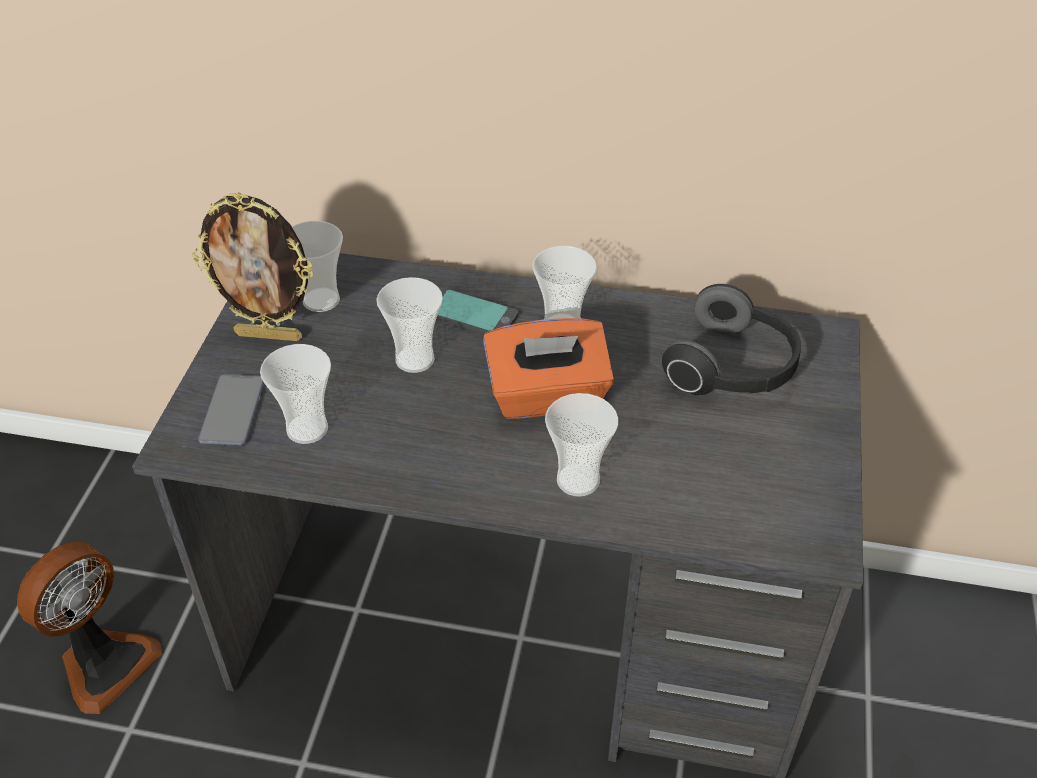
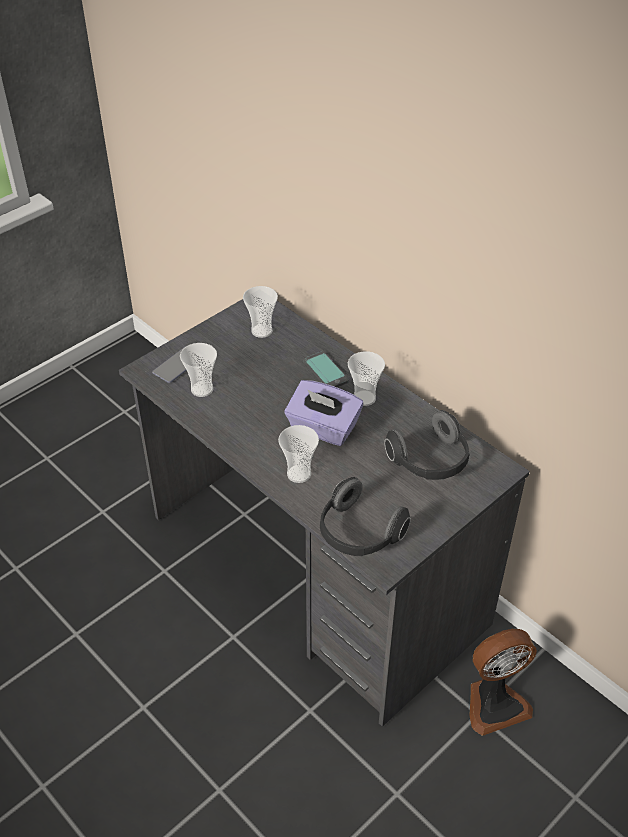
camera: 35 degrees right, 0 degrees up
(104, 663) = (113, 475): fan -> fan (494, 703)
(270, 335) = (224, 337): picture frame -> none
(415, 359) = (278, 380): cup -> none
(547, 396) = (323, 428): orange tissue box -> purple tissue box
(745, 521) = (358, 534): none -> headphones

